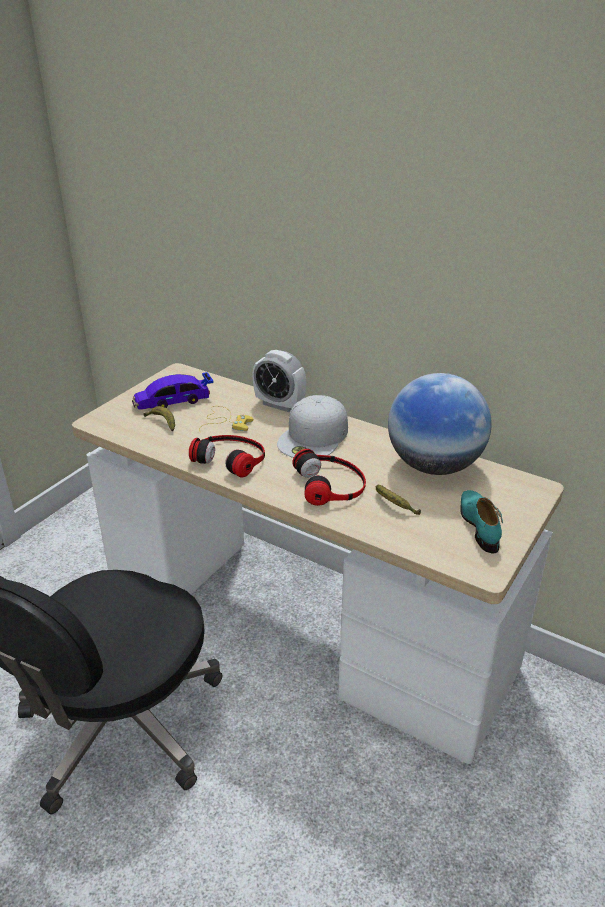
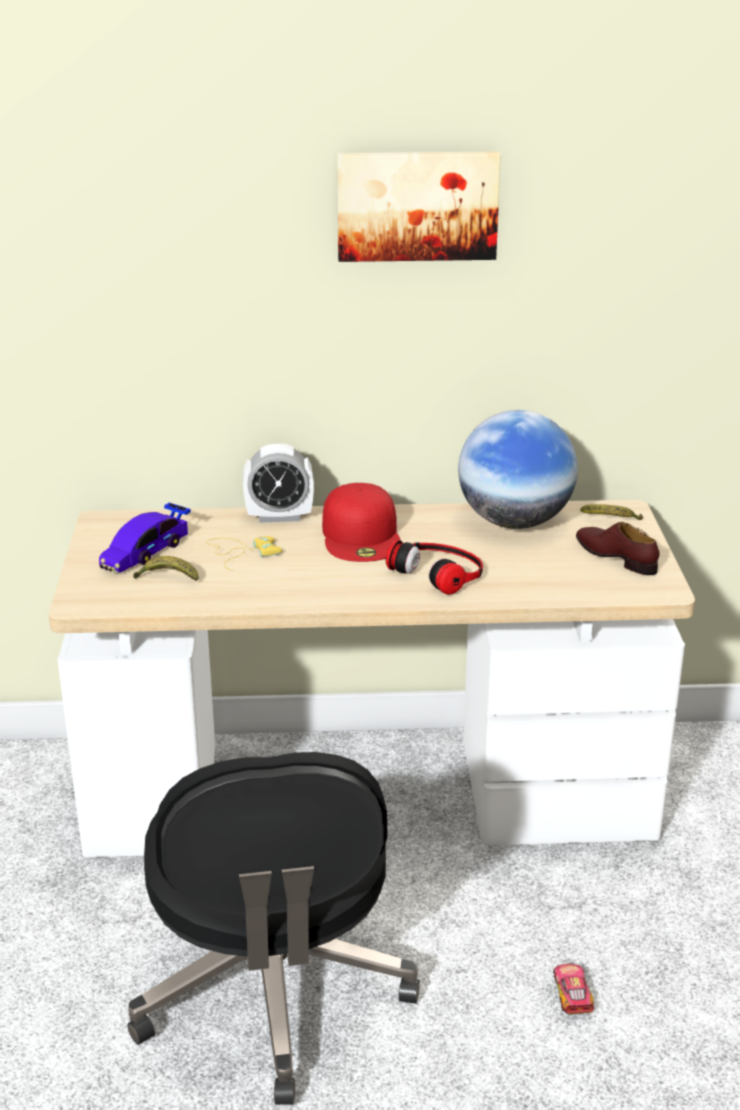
camera: 35 degrees left, 5 degrees down
(231, 458) = (301, 584): headphones -> none
(290, 851) = (572, 994): none -> toy car
(314, 437) = (362, 535): white cap -> red cap
(394, 505) = (522, 568): banana -> banana (611, 520)
(400, 180) = (417, 205): none -> picture
(479, 525) = (616, 557): turquoise shoe -> brown shoe

